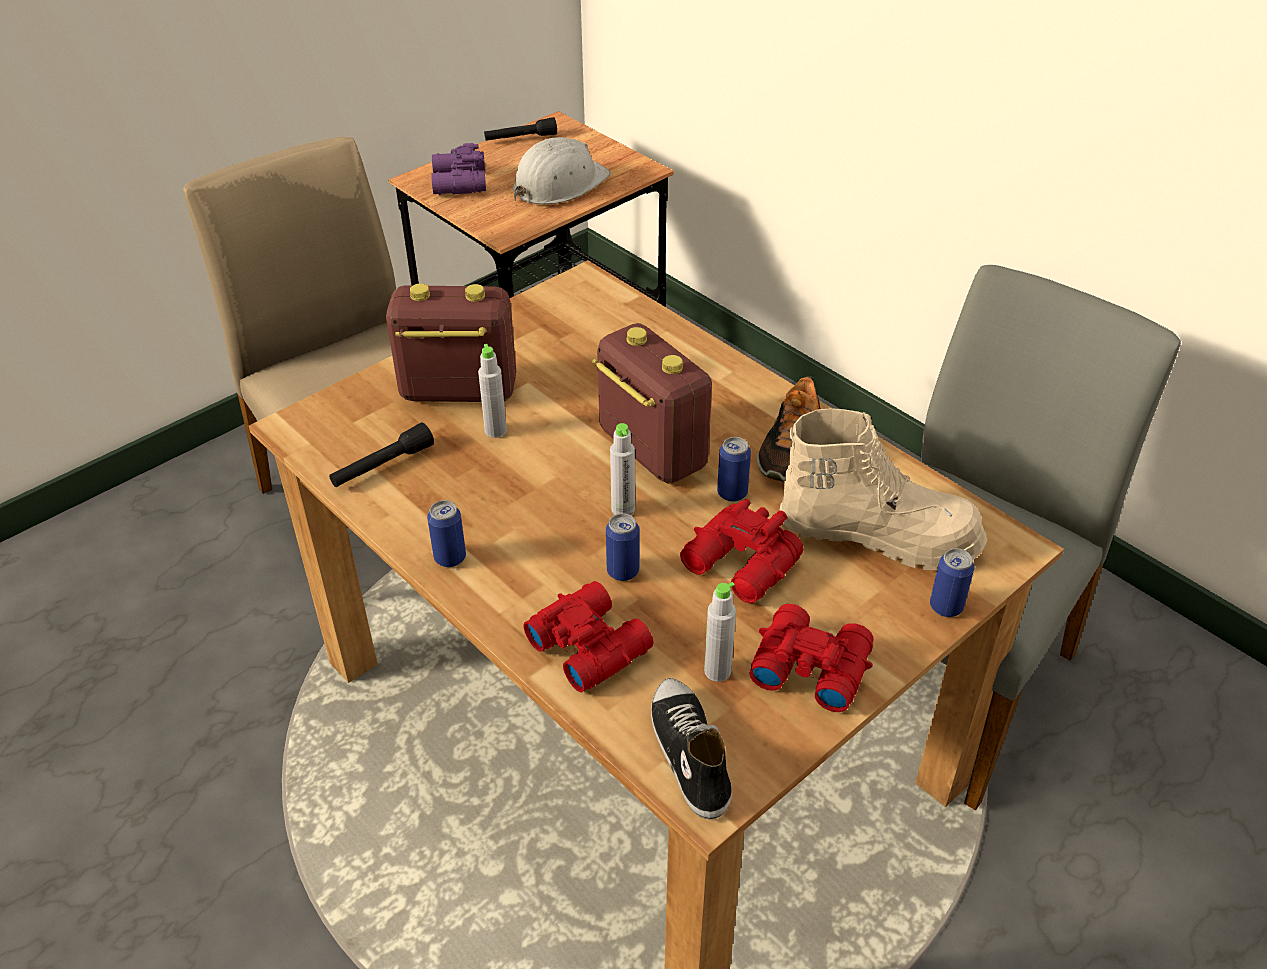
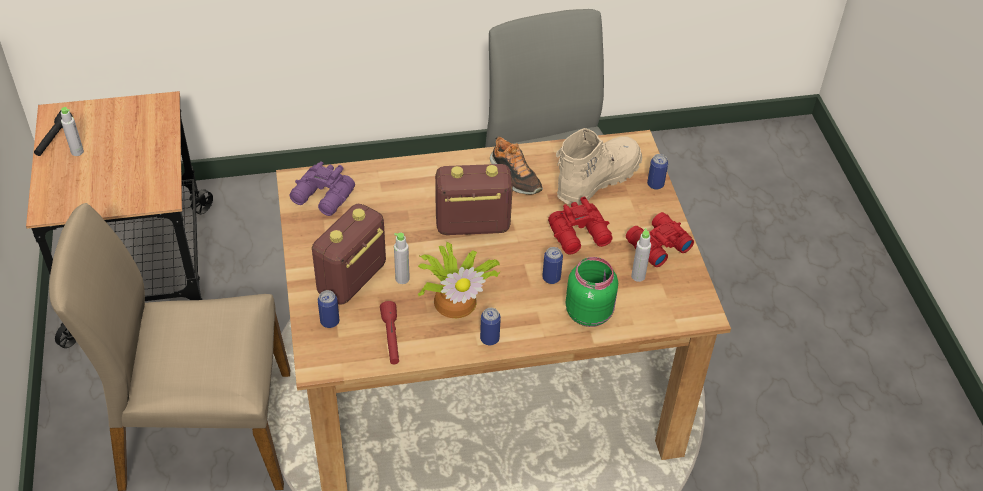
camera: 60 degrees left, 5 degrees up
(382, 466) = (391, 338): black flashlight -> red flashlight
(458, 183) = (75, 194): purple binoculars -> purple binoculars (323, 198)
(500, 493) = (456, 299): none -> potted plant
(559, 184) = (135, 147): white hard hat -> none
(589, 644) = (589, 312): red binoculars -> green jar
(623, 509) = (508, 257): grey bottle -> grey bottle (77, 152)
(688, 753) = (677, 309): shoe -> none
(732, 493) = (529, 213): can -> can (330, 322)

